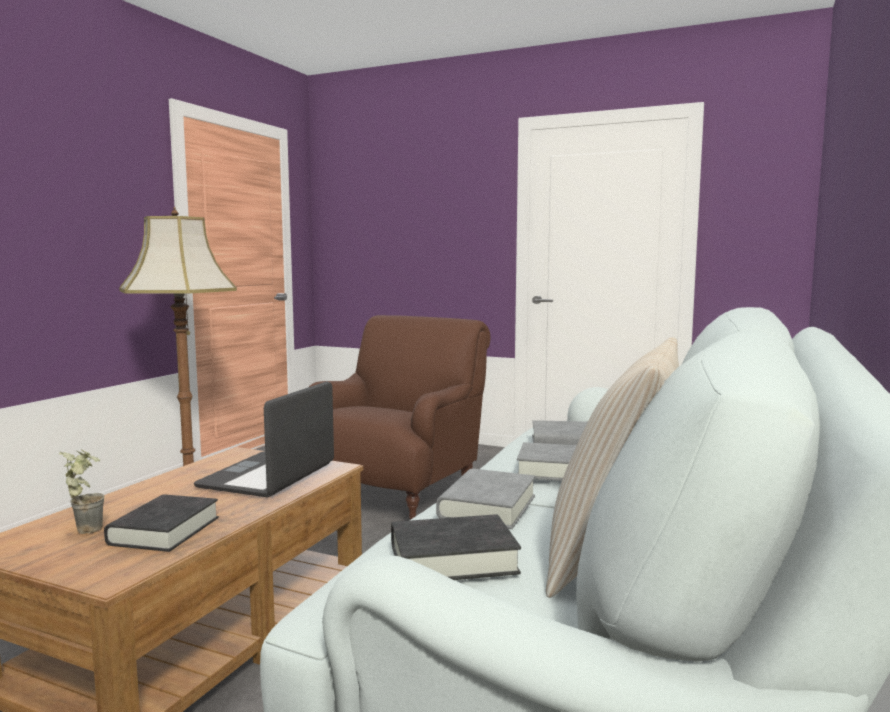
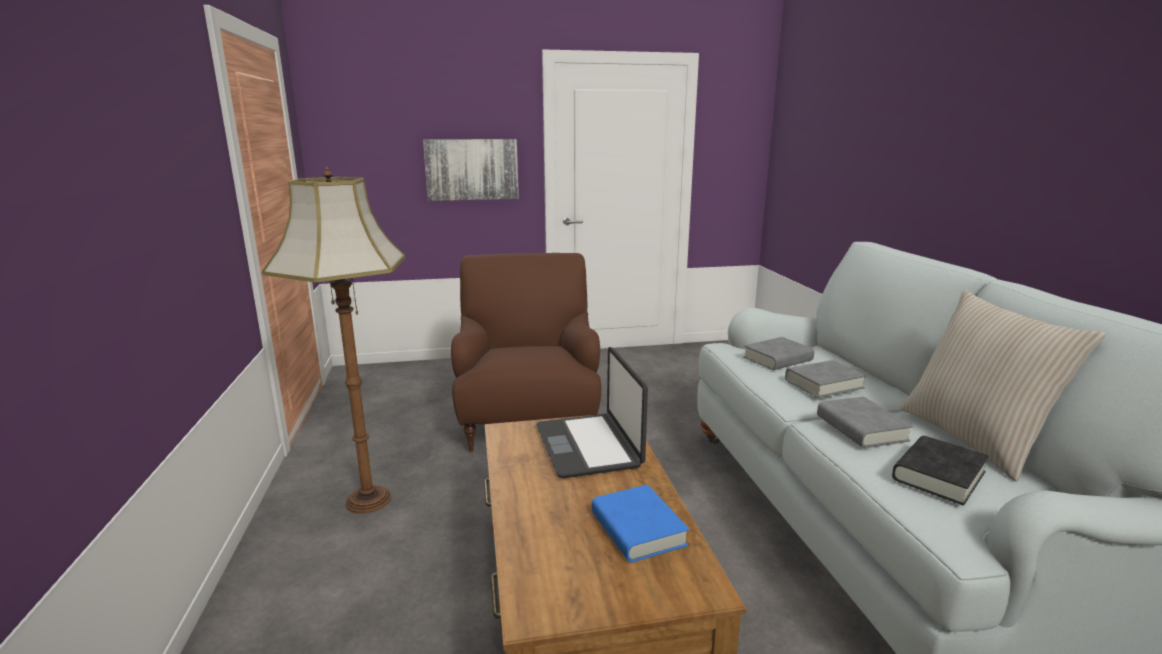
camera: 35 degrees left, 10 degrees up
(85, 528) = (569, 556): potted plant -> none
(164, 531) = (637, 529): black book -> blue book
(445, 242) = (472, 169): none -> picture

